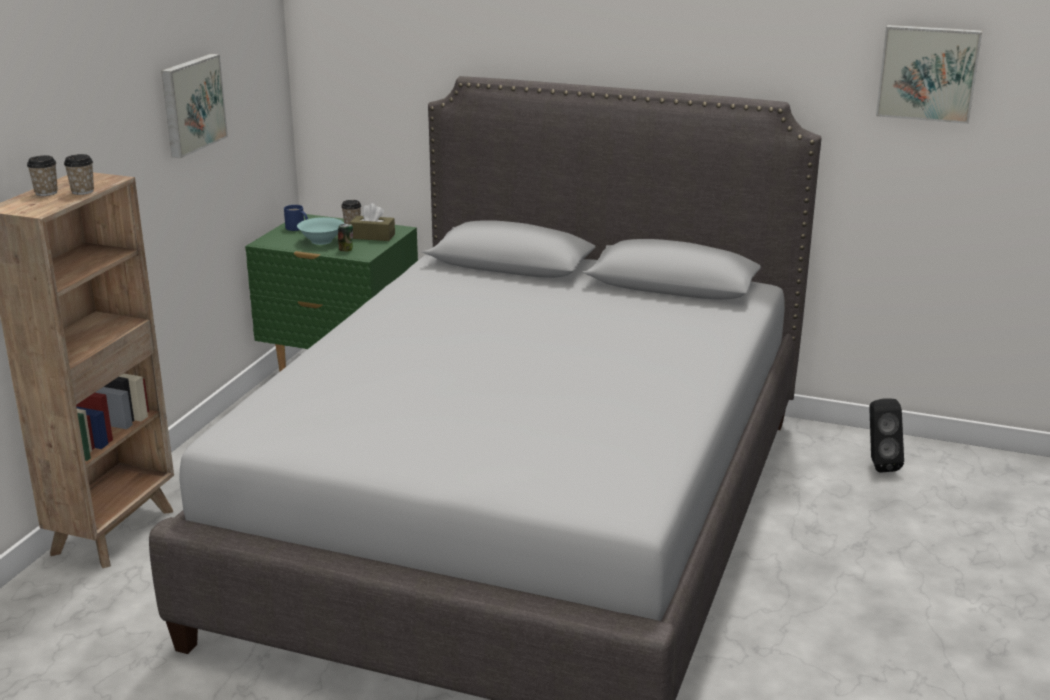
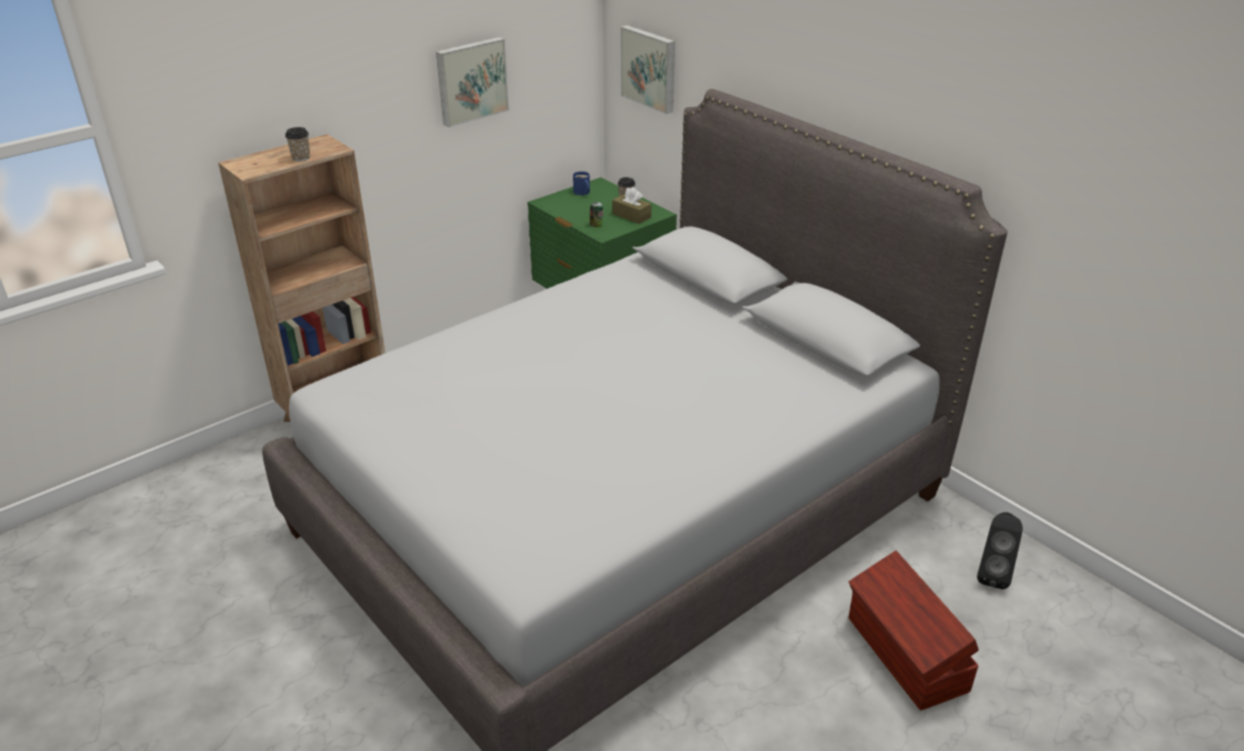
camera: 30 degrees right, 10 degrees up
(46, 192) = (278, 153): cup -> none
(322, 241) = (588, 211): turquoise bowl -> none
(870, 541) = (905, 655): none -> brown storage box
(928, 73) = (1136, 191): picture -> picture (650, 68)

